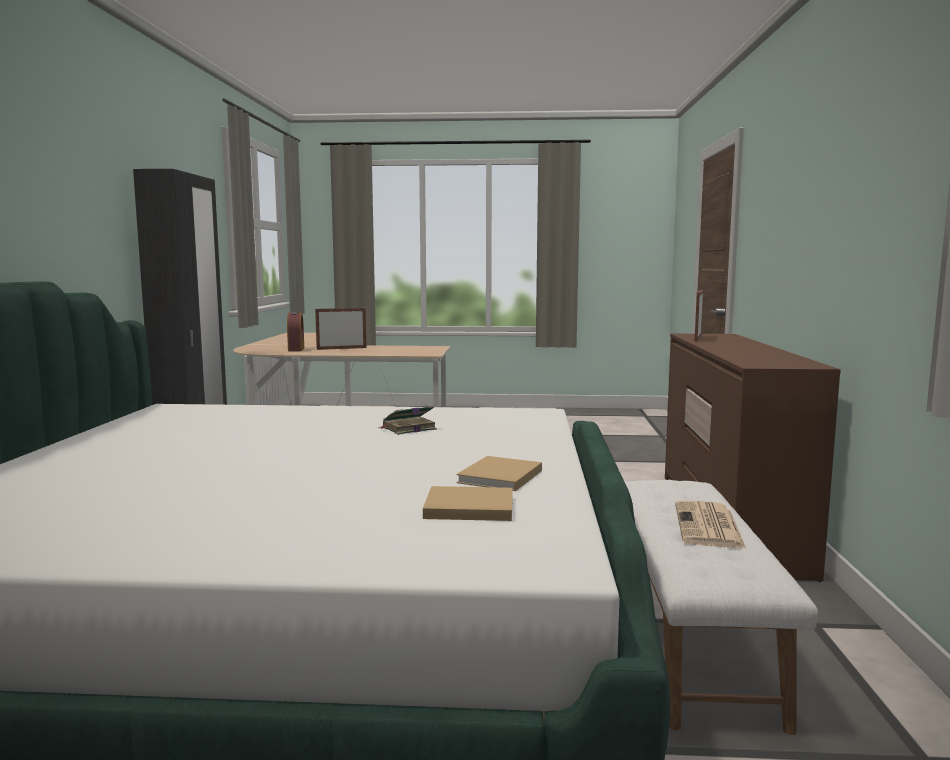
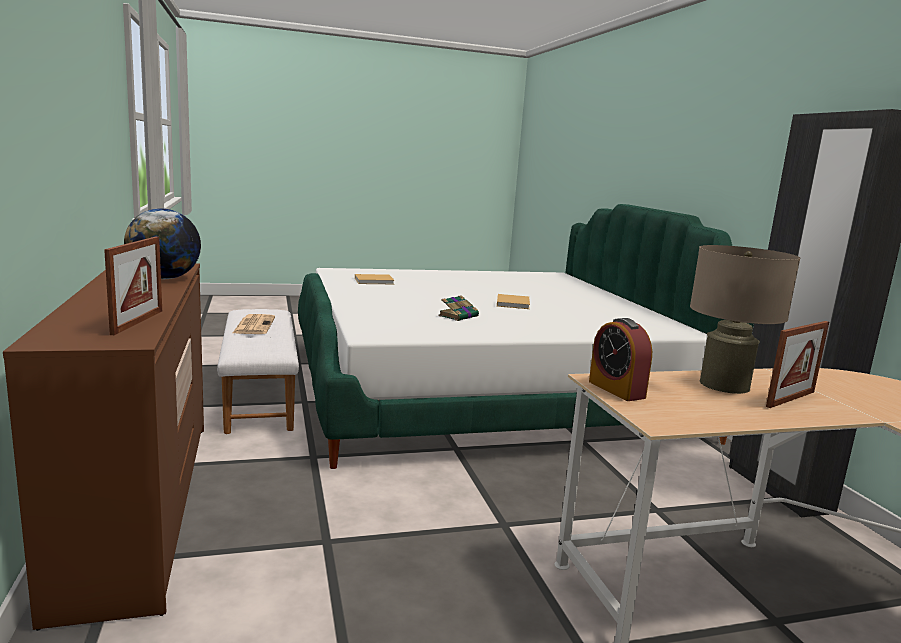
camera: 160 degrees right, 5 degrees up
(296, 349) = (840, 390): alarm clock -> alarm clock (616, 389)
(359, 351) = (724, 385): none -> beige table lamp
(499, 477) = (369, 290): beige book -> beige book (513, 303)
(740, 355) = (164, 278): none -> globe

